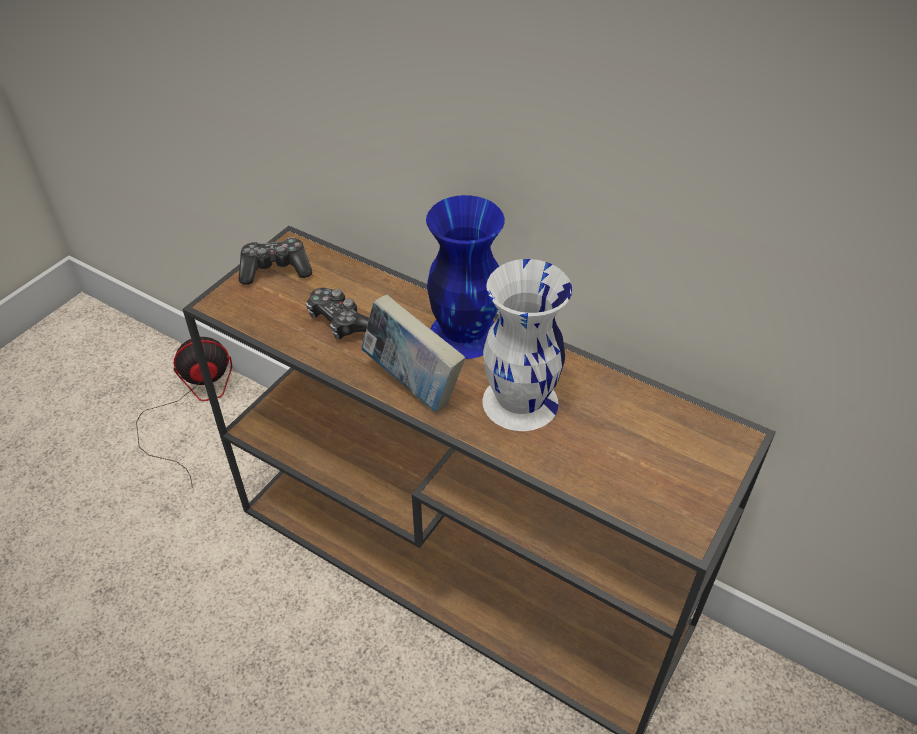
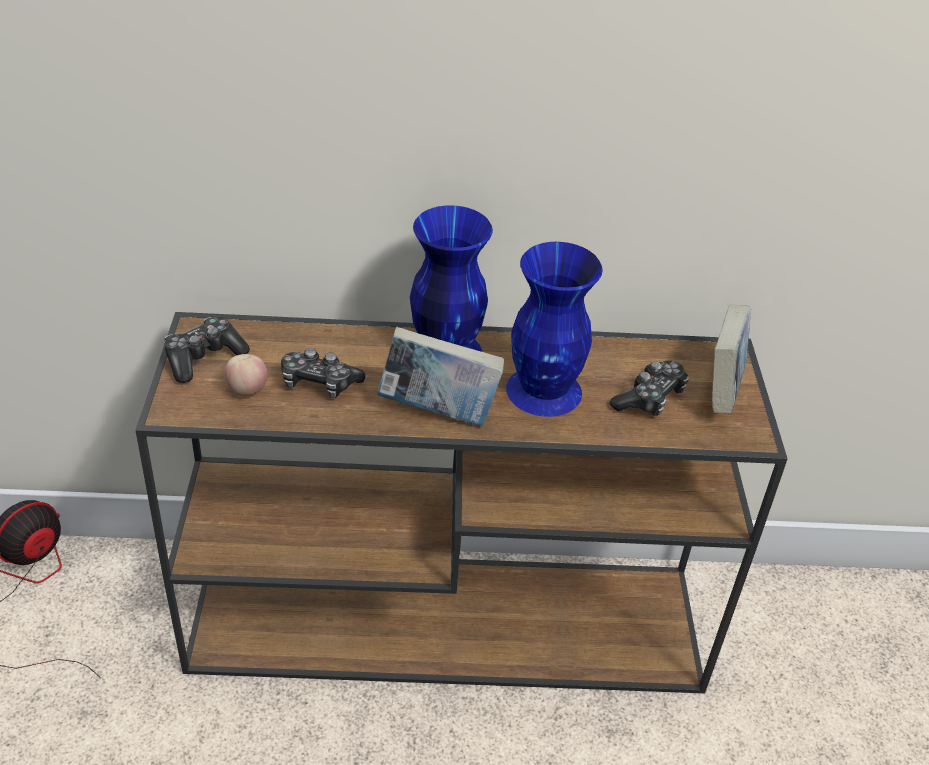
camera: 35 degrees left, 5 degrees down
(283, 308) = (247, 391): none -> apple
(520, 403) = (544, 391): white vase -> blue vase
(614, 449) = (650, 398): none -> game controller
(695, 471) = (722, 390): none -> book

